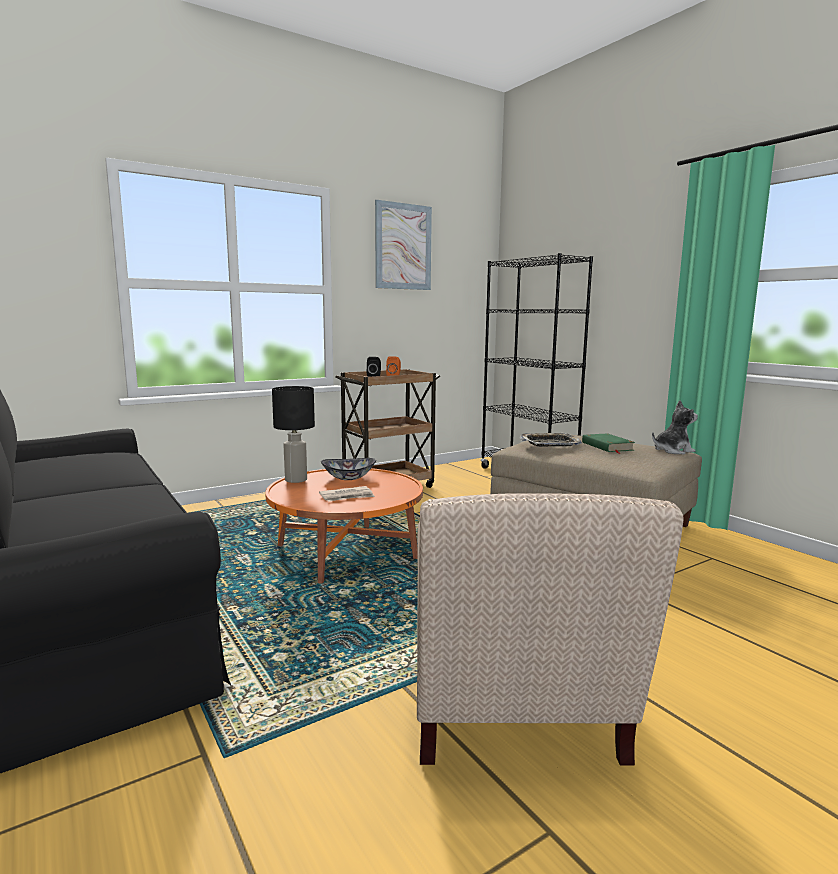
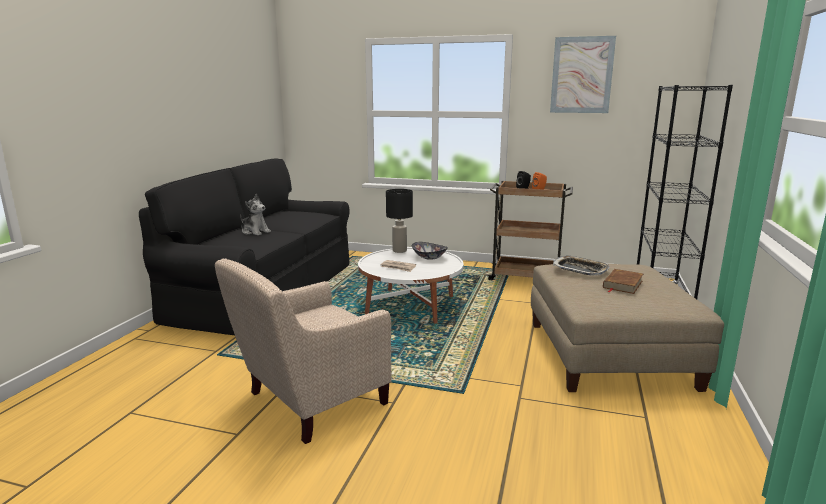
camera: 50 degrees right, 5 degrees up
(346, 552) = (410, 306): orange coffee table -> white coffee table
(607, 446) = (622, 284): green book -> brown book
(672, 451) = (688, 307): plush toy -> plush toy (255, 232)

